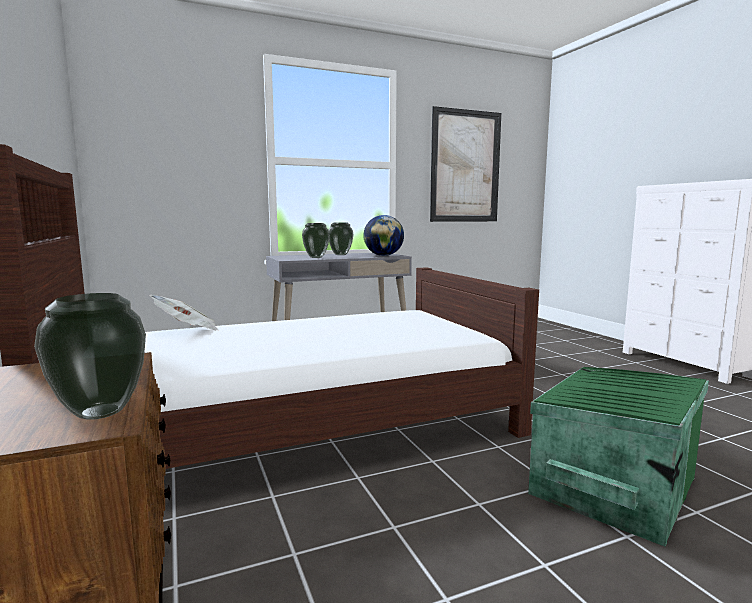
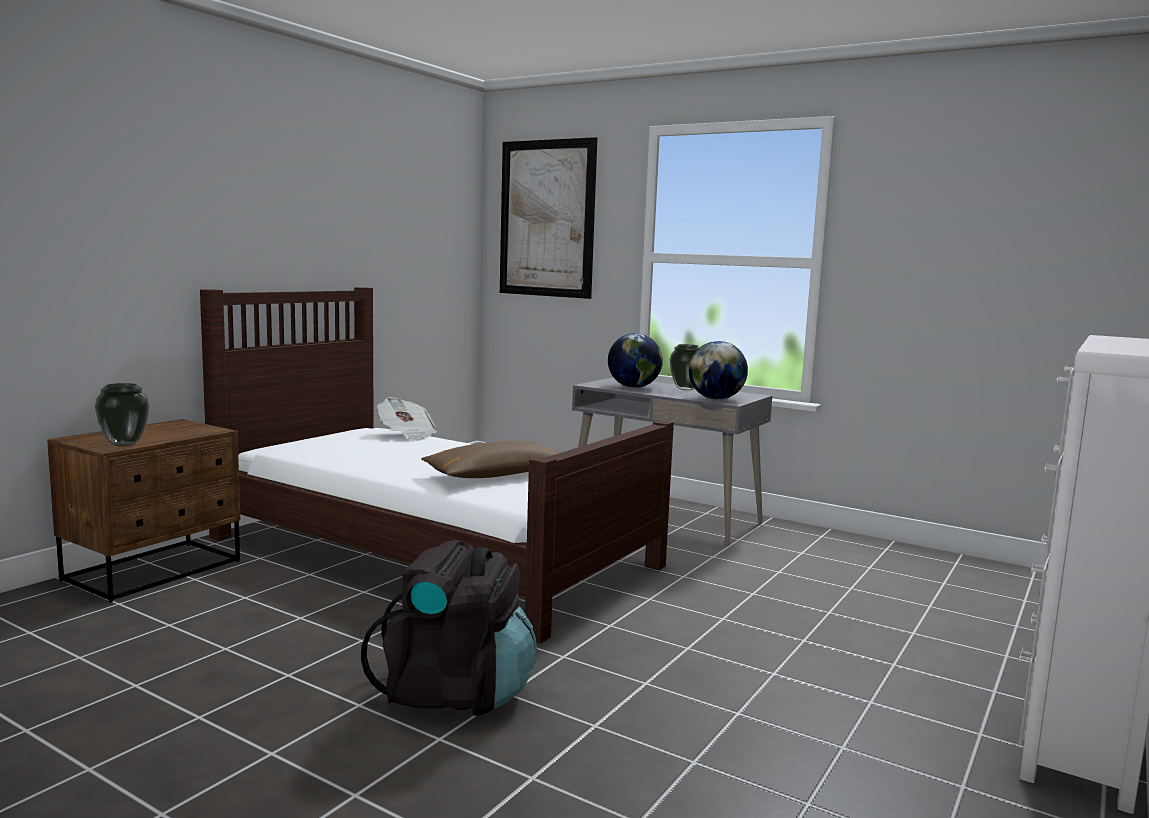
camera: 55 degrees right, 0 degrees up
(315, 257) = (633, 387): vase -> globe
(380, 330) = (496, 475): none -> brown pillow
(465, 166) = (963, 264): picture -> picture (546, 219)
(610, 485) = (455, 692): green storage box -> black backpack

